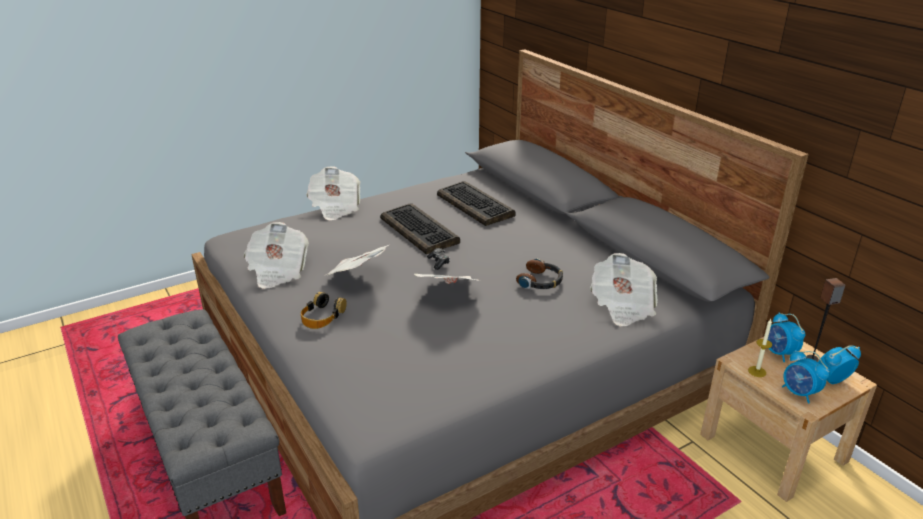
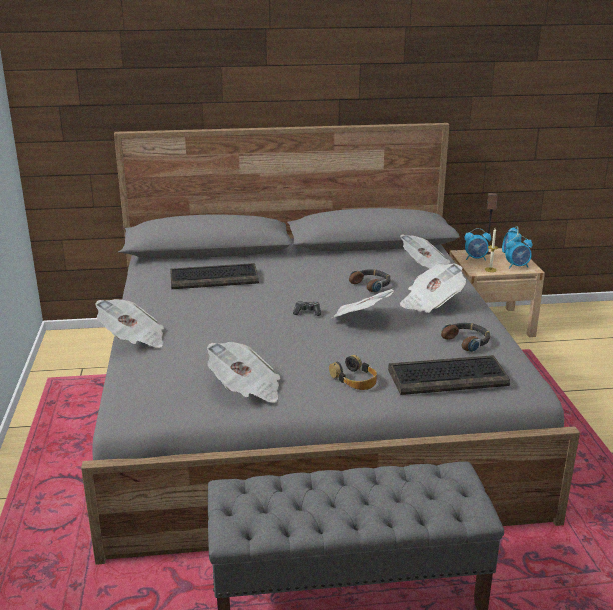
camera: 65 degrees left, 5 degrees down
(358, 275) = (299, 349): newspaper -> newspaper (431, 303)
(420, 230) = (239, 308): keyboard -> keyboard (448, 377)
(449, 367) = (467, 341): none -> headphones

